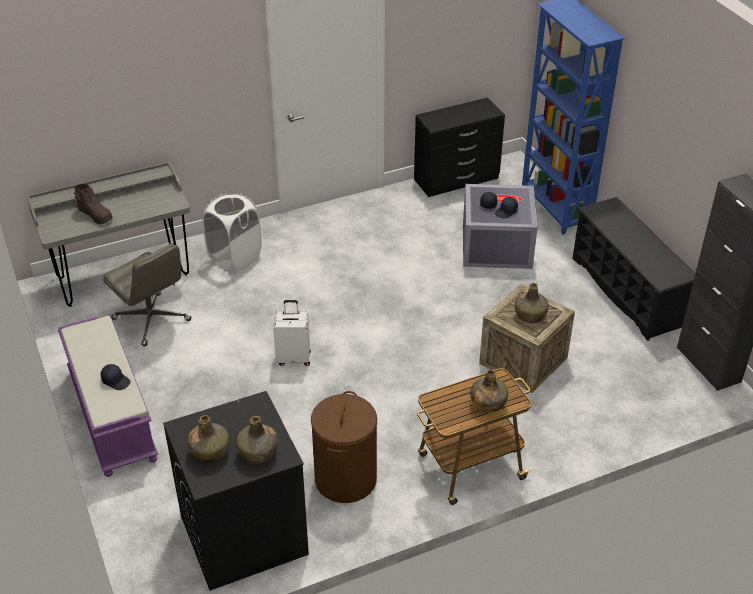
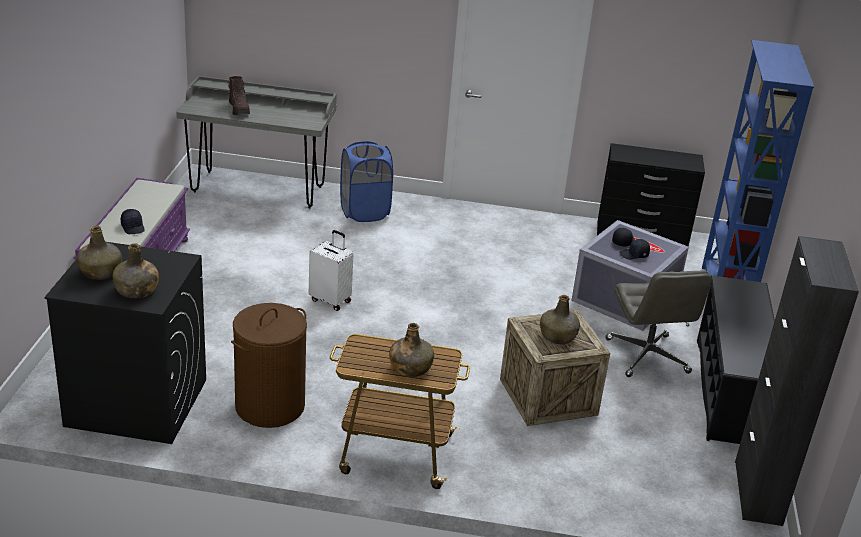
camera: 30 degrees right, 10 degrees down
(152, 320) = (246, 226): grey office chair -> grey office chair (647, 357)
(235, 257) = (364, 212): white laundry basket -> blue laundry basket

